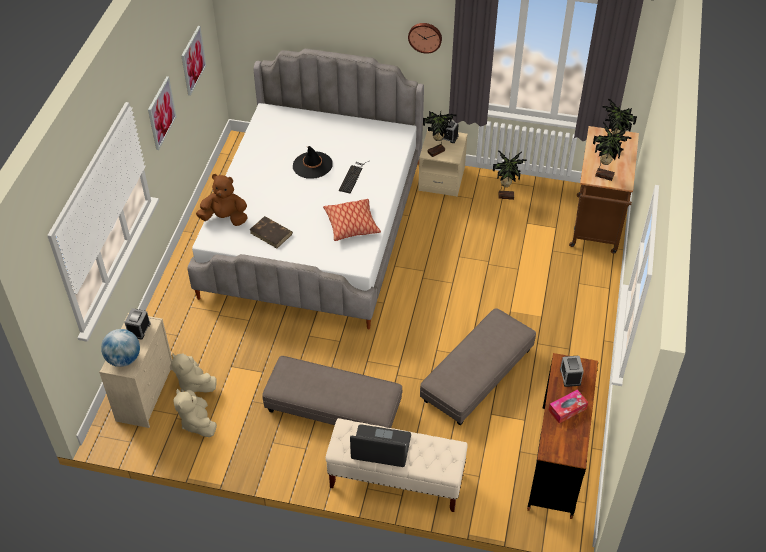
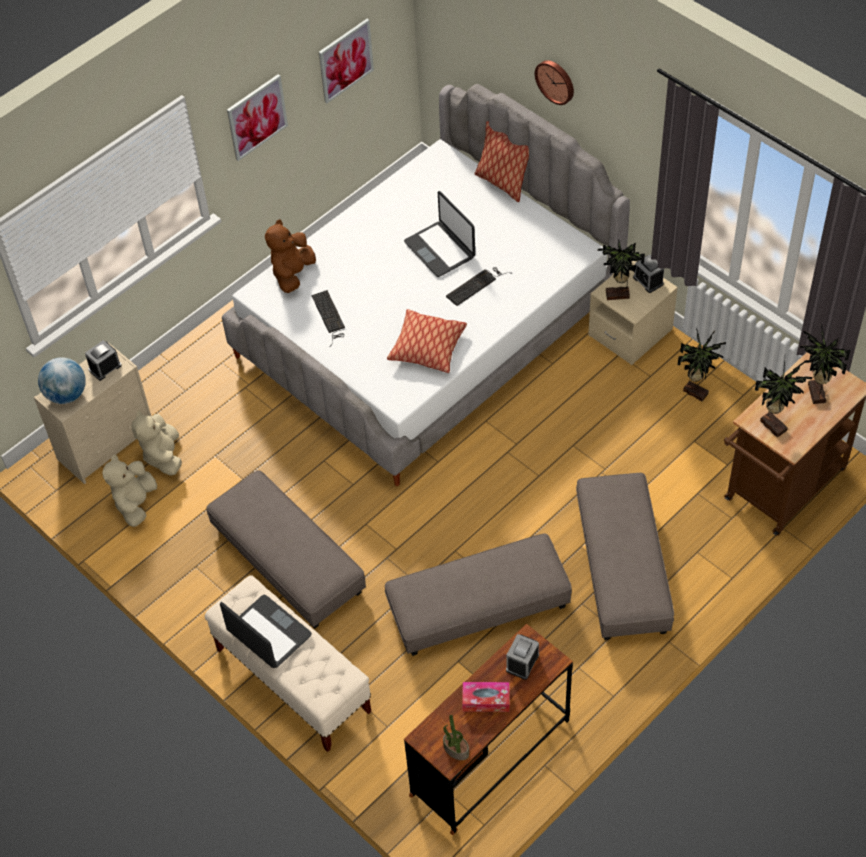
camera: 35 degrees right, 5 degrees up
(225, 218) = (292, 274): brown plush toy -> brown plush toy turned 105 degrees counterclockwise
(271, 233) = (329, 317): brown book -> keyboard
(312, 165) = (440, 249): black hat -> laptop
(320, 113) = (502, 183): none -> pillow
(425, 37) = (637, 139): wall clock -> wall clock (556, 81)
(543, 311) = (622, 567): none -> grey ottoman
(574, 448) = (455, 749): none -> potted plant

